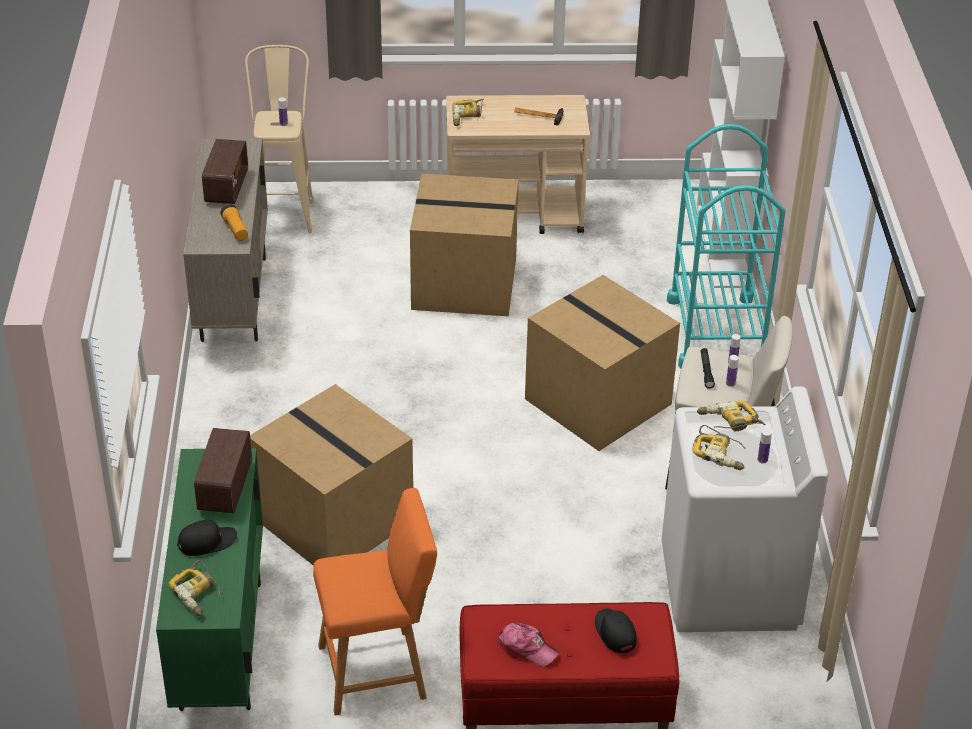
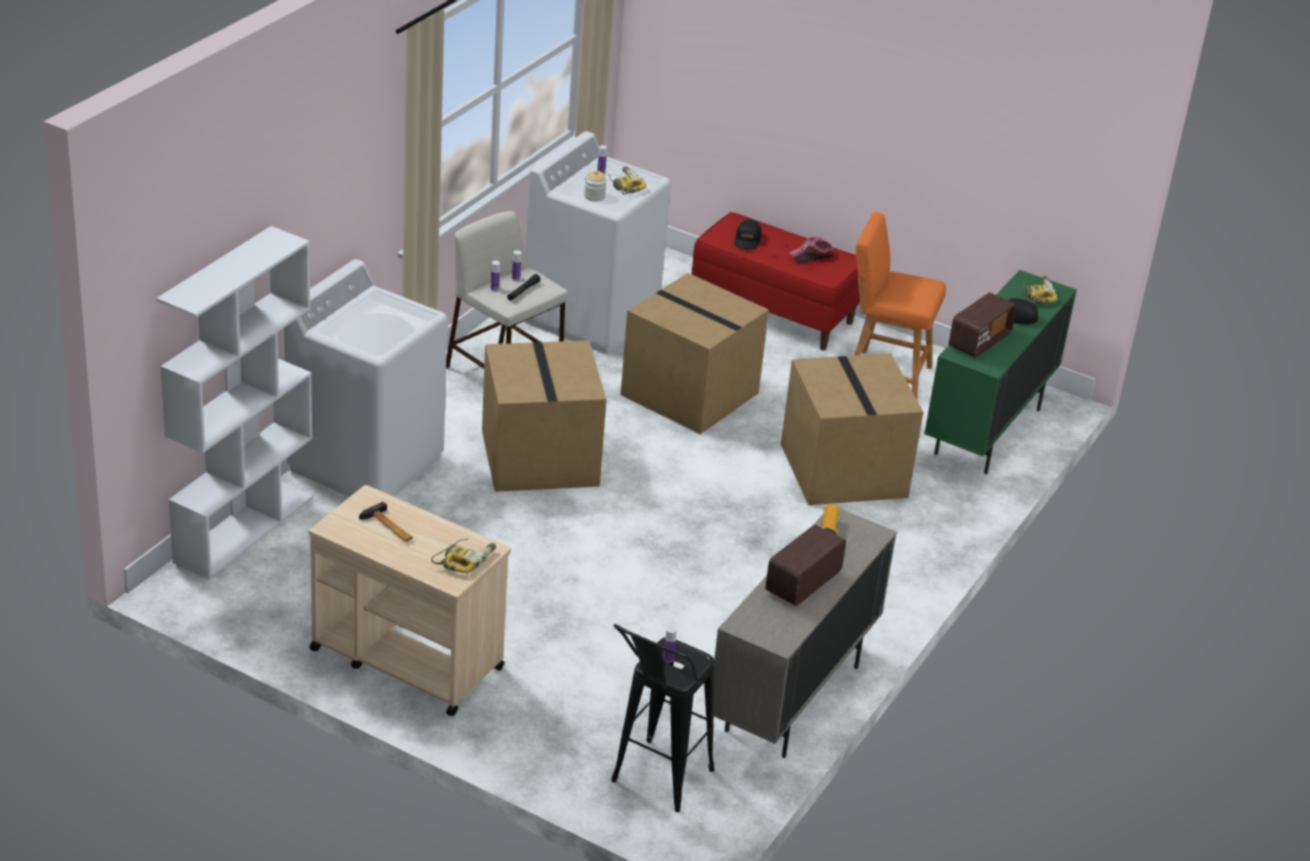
camera: 150 degrees left, 5 degrees down
(284, 211) = (654, 785): beige stool -> black stool
(462, 284) = (544, 609): cardboard box -> cardboard box (692, 394)
(527, 647) = (811, 255): cap -> cap turned 90 degrees counterclockwise
(716, 332) = (366, 463): turquoise cart -> white washing machine
(729, 422) = (594, 196): power drill -> jar

